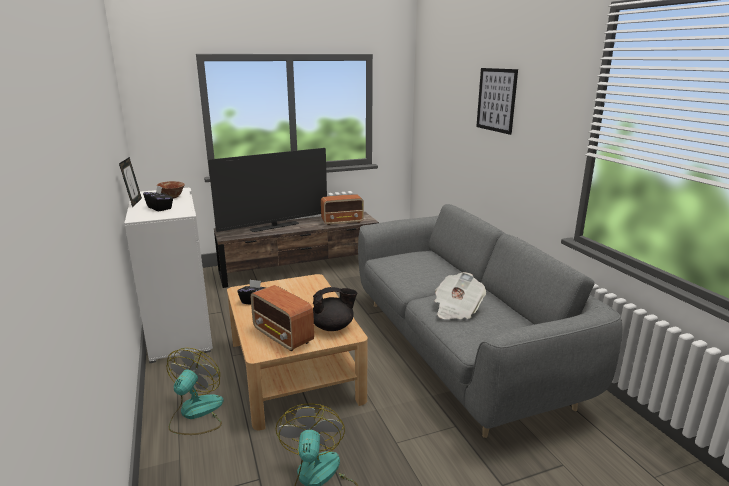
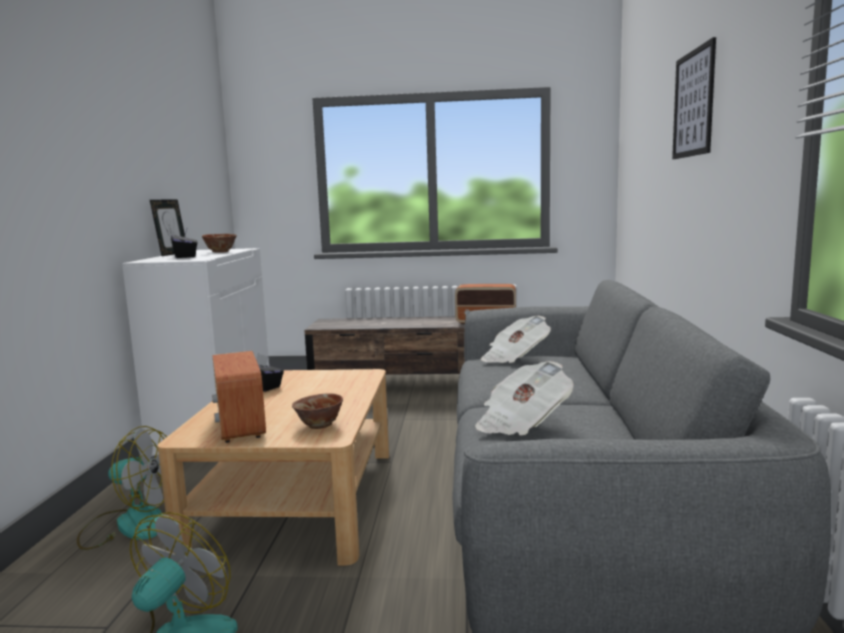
camera: 25 degrees right, 10 degrees down
(195, 413) = (129, 524): fan -> fan turned 60 degrees clockwise
(274, 227) = (390, 321): television -> none
(333, 327) = (319, 425): black teapot -> bowl
(403, 258) = (514, 358): none -> newspaper

